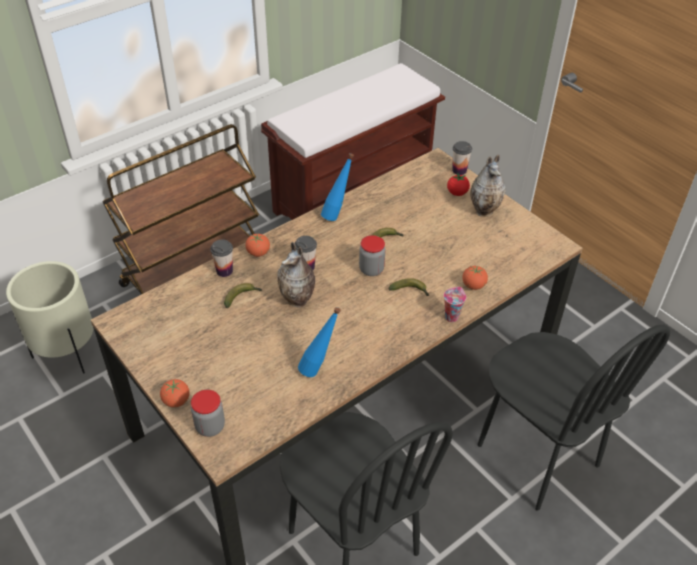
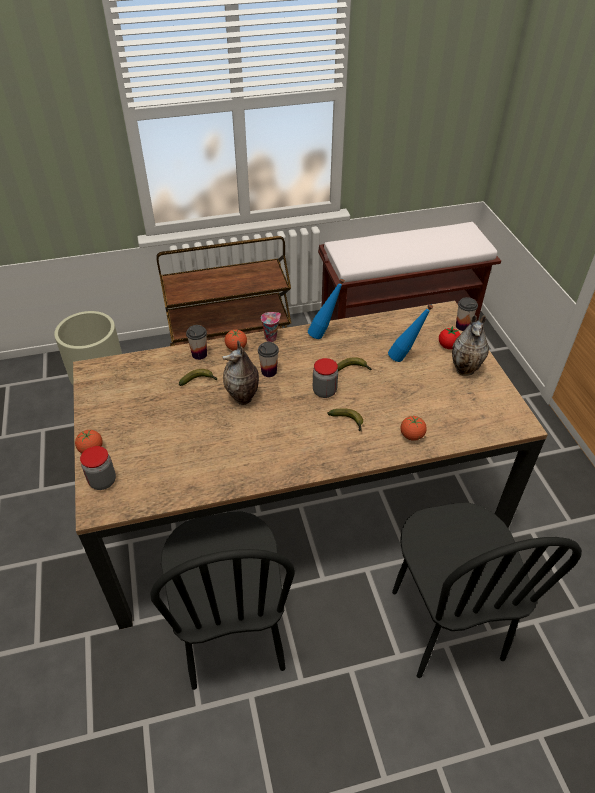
camera: 25 degrees right, 0 degrees up
(319, 369) = (223, 464): blue bottle -> blue bottle (405, 358)
(451, 316) = (372, 457): cup -> cup (271, 337)

